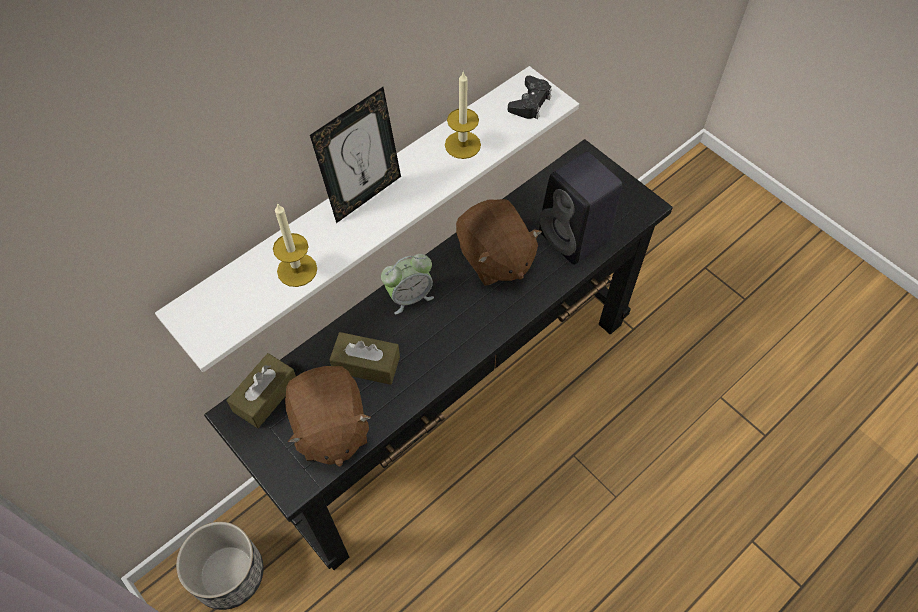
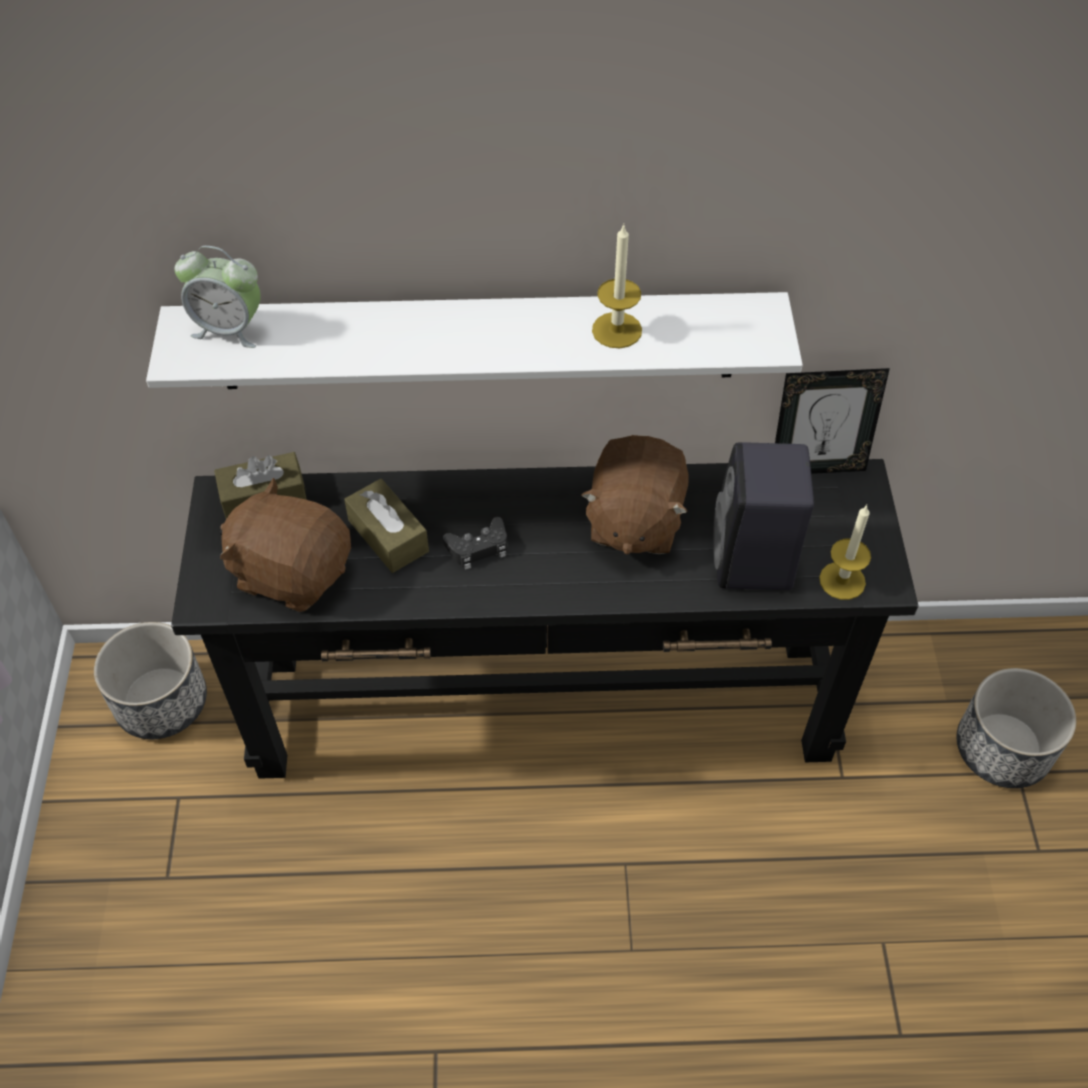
camera: 40 degrees right, 5 degrees down
(297, 270) = (320, 348): candle -> candle (842, 580)
(330, 428) = (292, 572): brown plush toy -> brown plush toy turned 90 degrees clockwise
(364, 195) = (460, 319): picture frame -> picture frame (816, 467)
(409, 297) = (500, 499): alarm clock -> alarm clock (229, 329)
(530, 102) = (743, 331): black game controller -> black game controller (478, 548)
(689, 260) = (1003, 749): none -> planter

